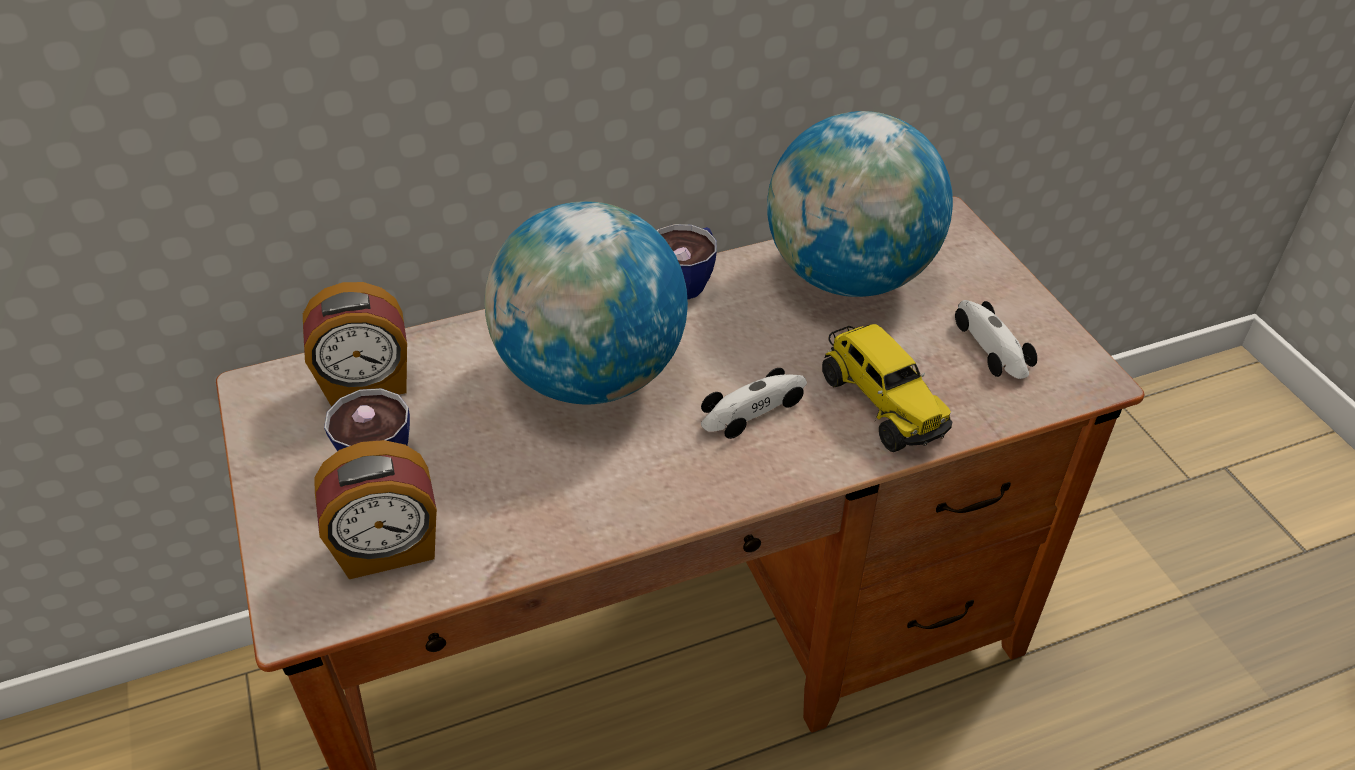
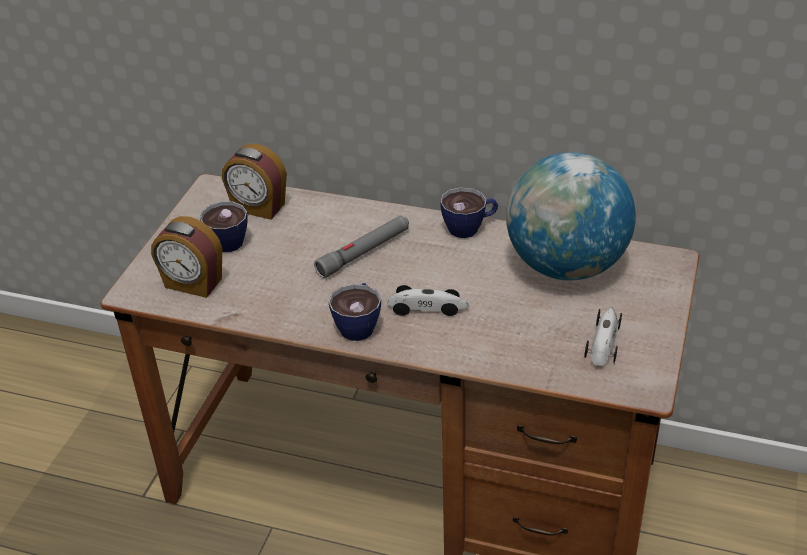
camera: 40 degrees right, 5 degrees down
(591, 376) = (364, 252): globe -> grey flashlight
(695, 478) = (359, 324): none -> cup
(881, 403) = (499, 338): toy truck -> none

